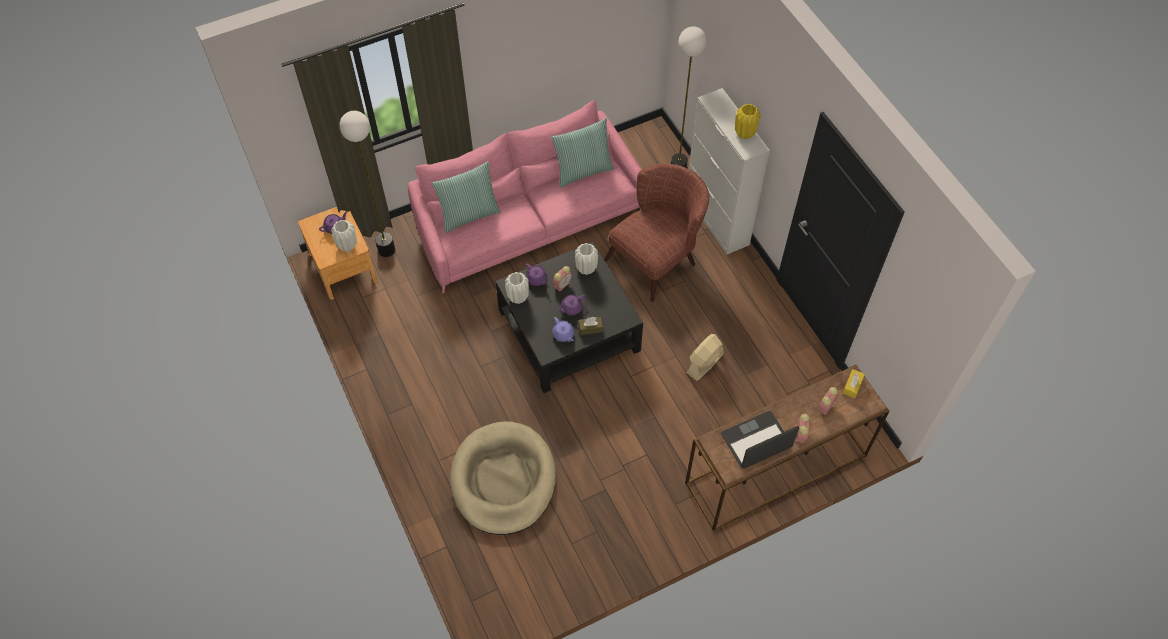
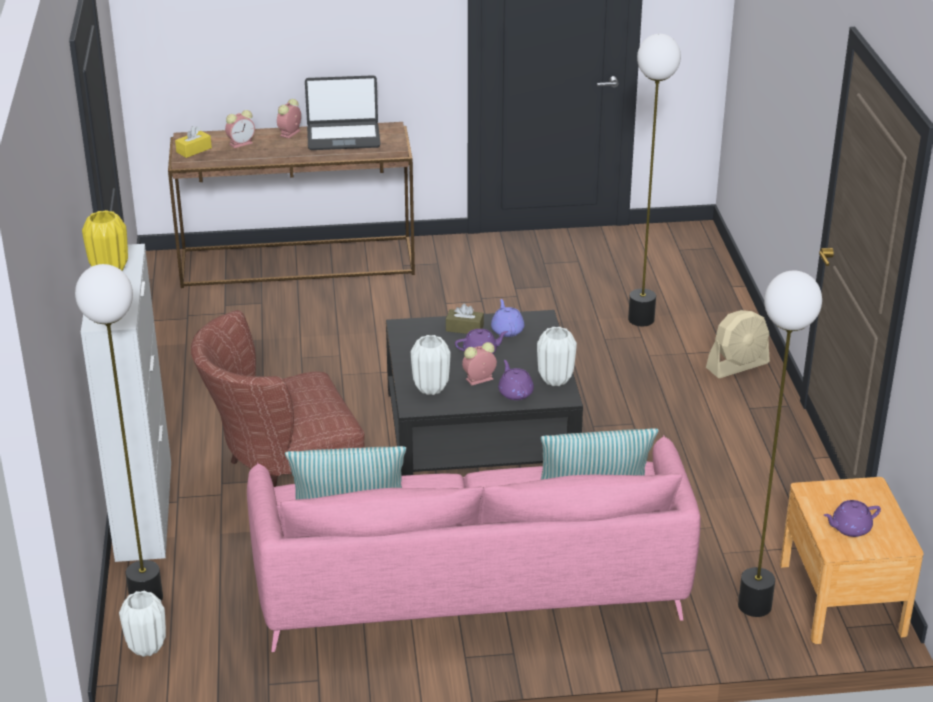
camera: 160 degrees left, 25 degrees down
(347, 246) = (828, 496): white vase -> white vase (146, 647)
(503, 480) = (641, 319): beige dog bed -> floor lamp
(704, 364) = (308, 359): beige fan -> beige fan (738, 365)

